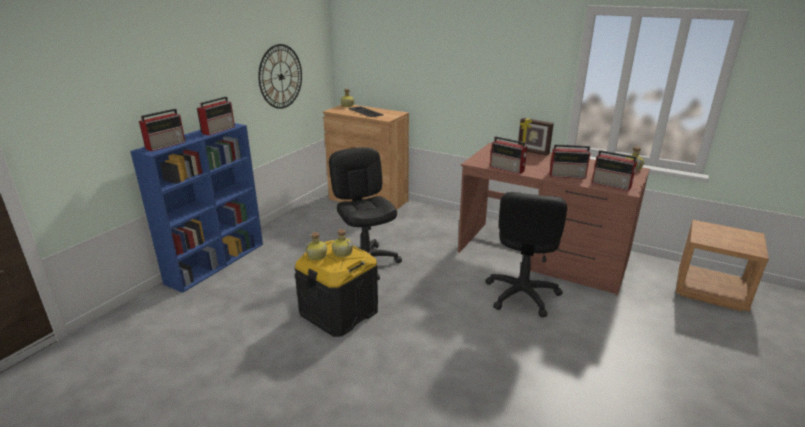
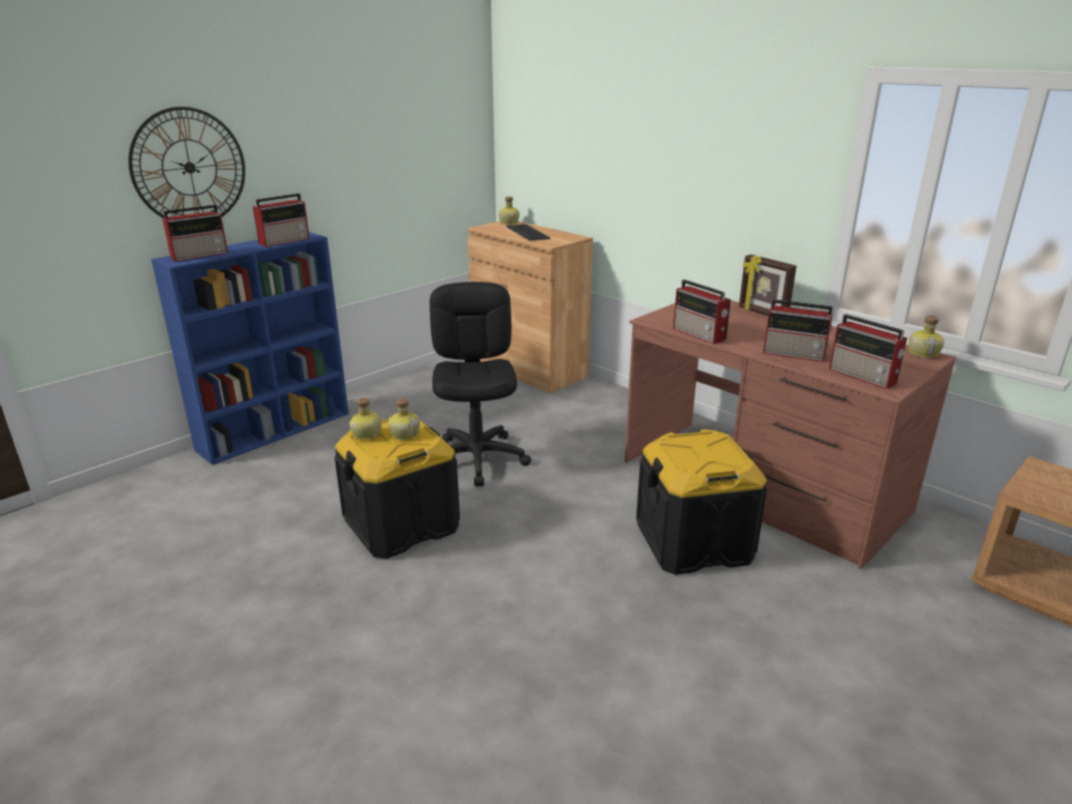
camera: 15 degrees right, 0 degrees up
(281, 76) = (403, 172): wall clock -> wall clock (189, 167)
(521, 295) = (693, 542): black office chair -> black storage box

